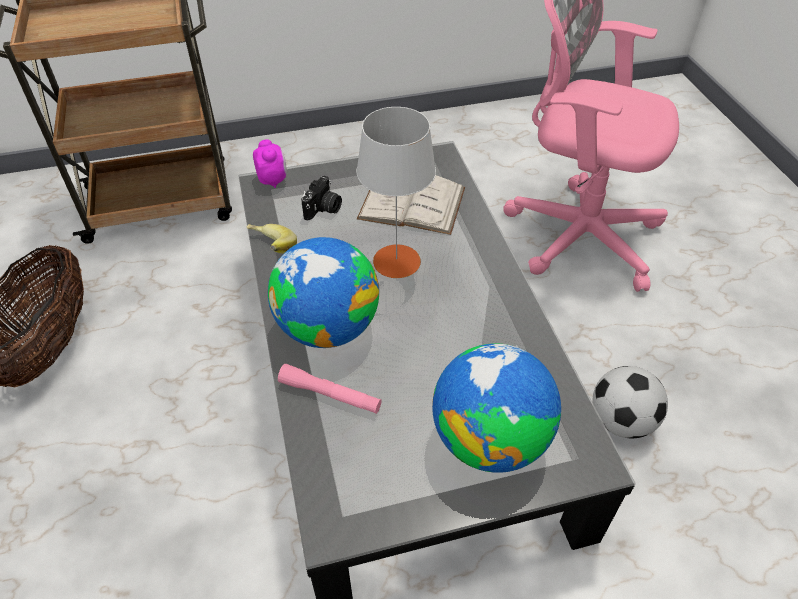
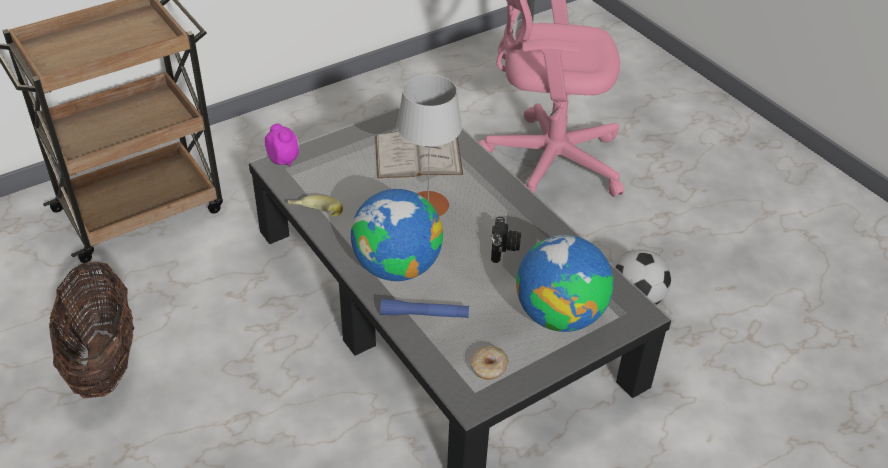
camera: 20 degrees left, 5 degrees down
(323, 209) = (343, 175): camera -> camera (504, 248)
(330, 395) = (424, 314): pink flashlight -> blue flashlight
(372, 488) = (489, 368): none -> donut

